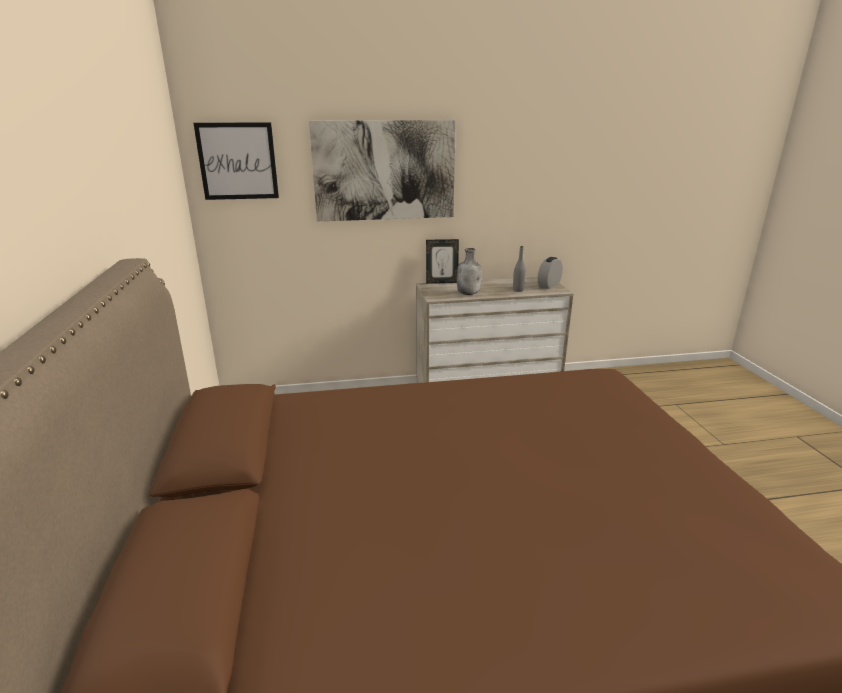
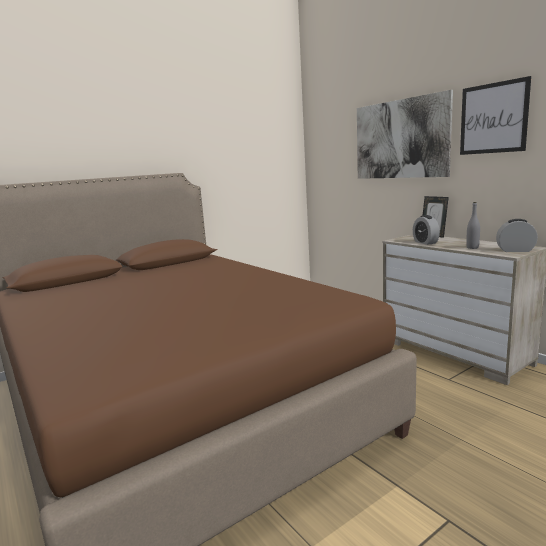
camera: 65 degrees right, 10 degrees down
(237, 161) = (324, 139): picture -> picture (493, 118)
(468, 293) = (425, 242): grey bottle -> alarm clock

